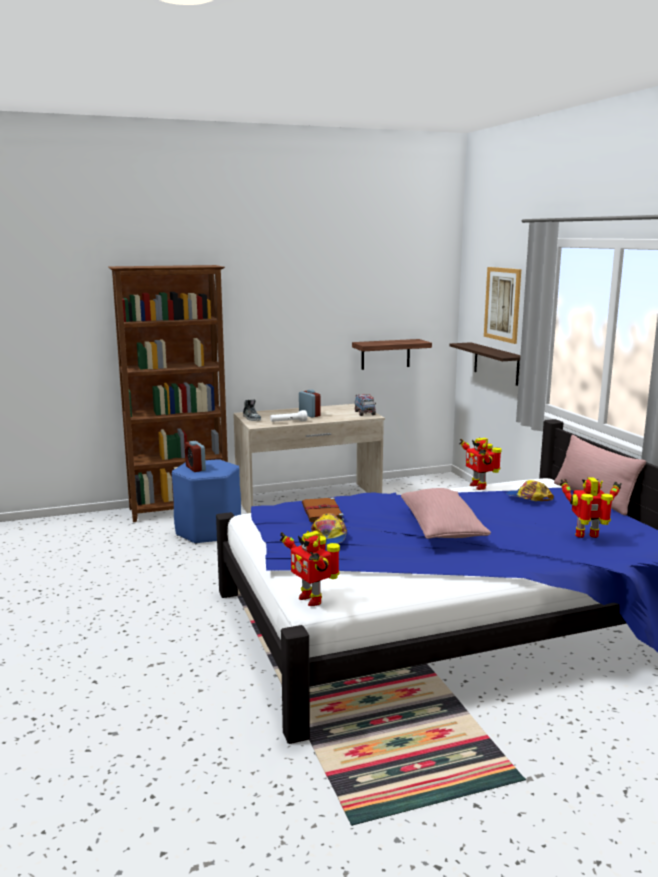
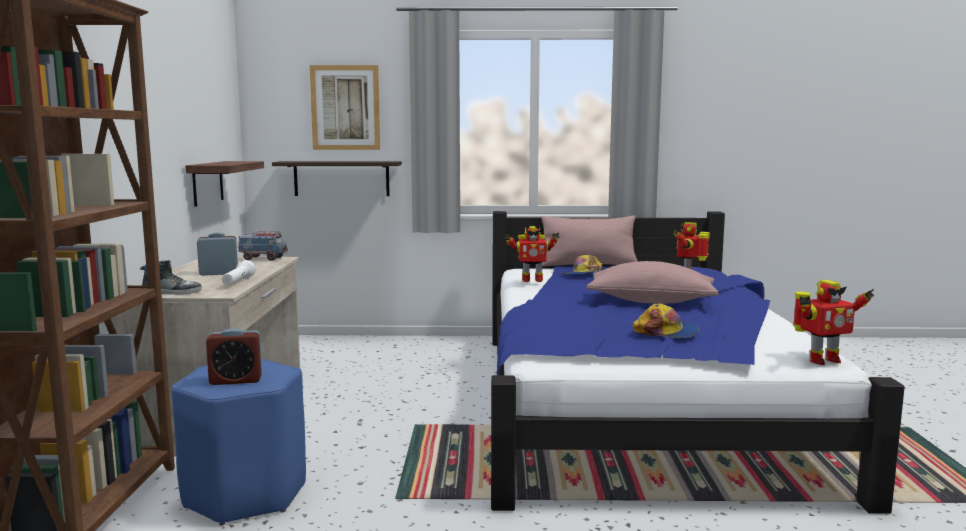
camera: 70 degrees left, 5 degrees down
(322, 513) = (579, 326): brown book -> none

